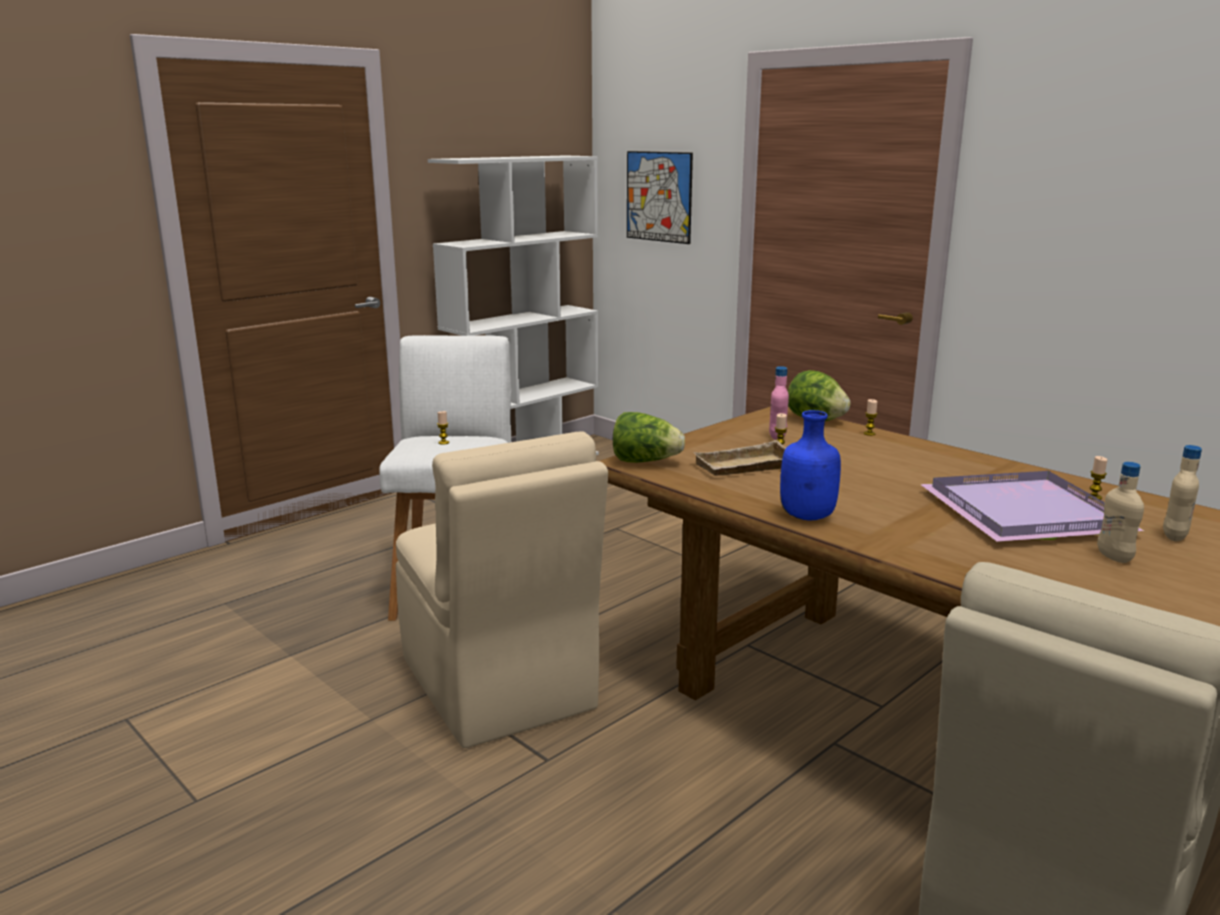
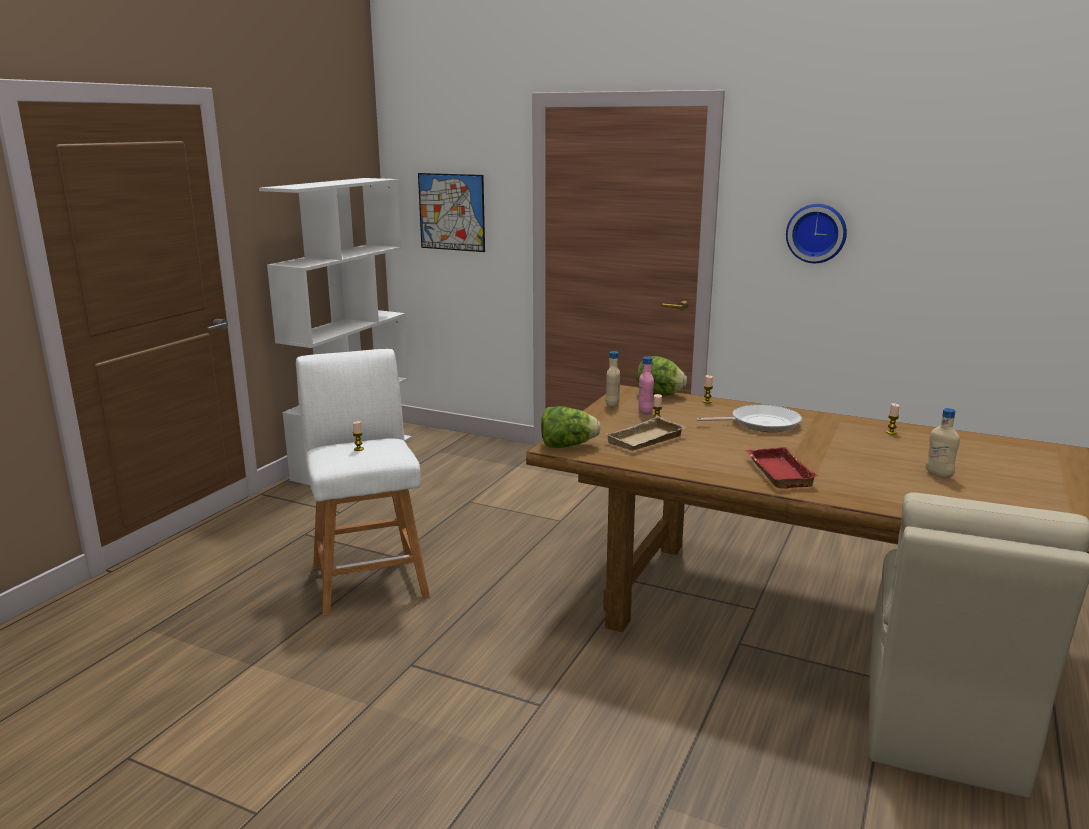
camera: 20 degrees left, 0 degrees up
(498, 686) = (460, 654): beige chair -> none
(808, 516) = (726, 474): blue bottle -> none
(877, 523) = (776, 472): none -> red tray
(915, 465) = (761, 423): none -> frying pan
(1029, 514) = (863, 451): purple tray -> none
(1082, 227) = (816, 233): none -> wall clock
(1174, 536) = (959, 454): beige bottle -> beige bottle (612, 405)

